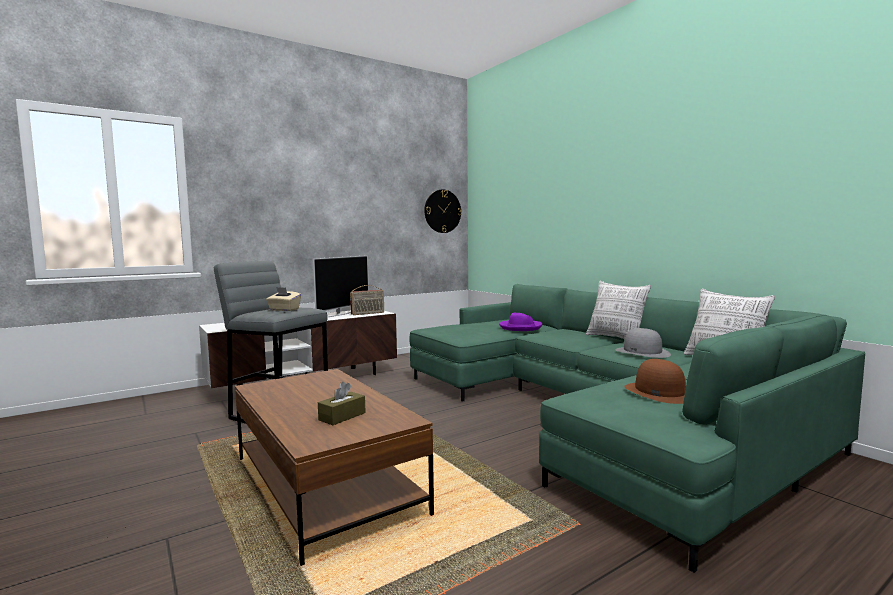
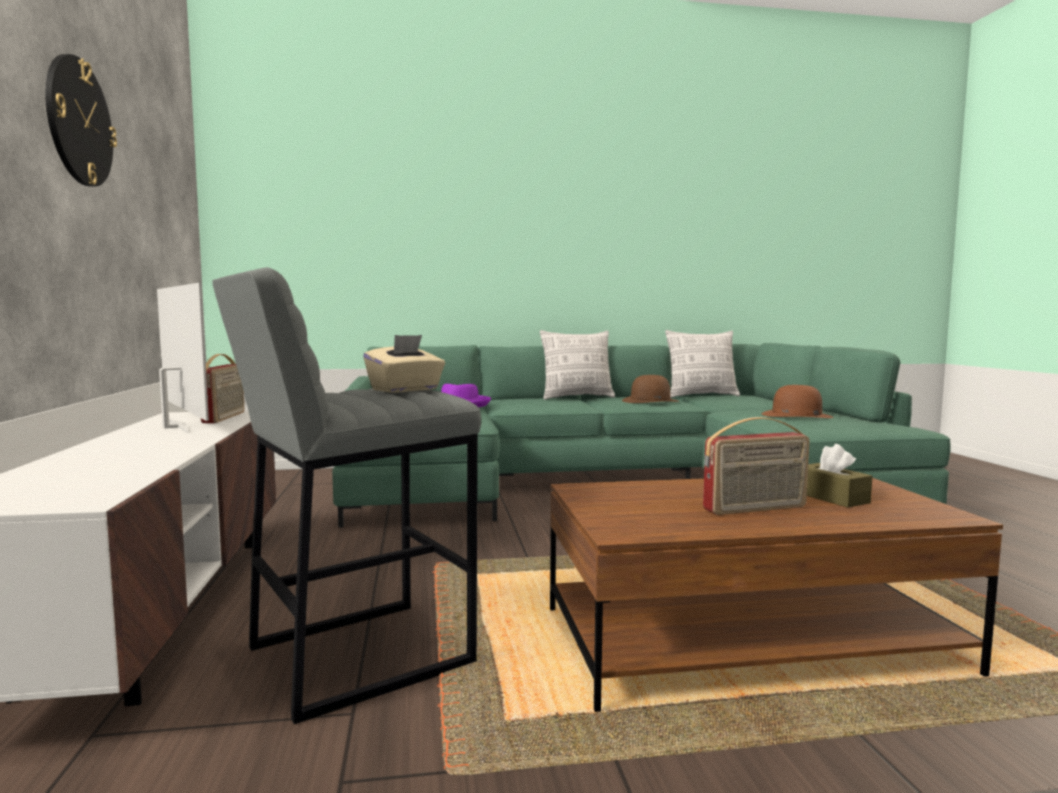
camera: 65 degrees left, 0 degrees up
(304, 403) = (755, 509): none -> radio
(442, 211) = (181, 212): wall clock -> wall clock (79, 122)
(642, 352) = (650, 401): grey hat -> brown hat

